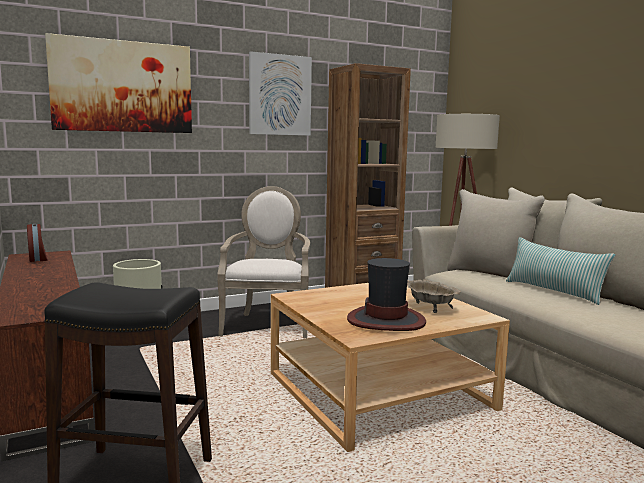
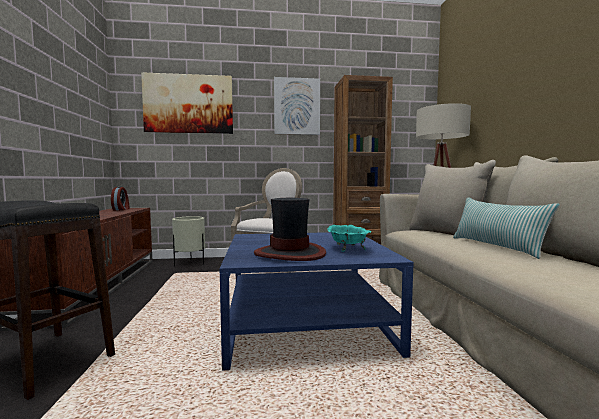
camera: 20 degrees right, 5 degrees down
(379, 391) = (306, 323): beige coffee table -> blue coffee table
(431, 307) = (347, 248): beige bowl -> turquoise bowl

